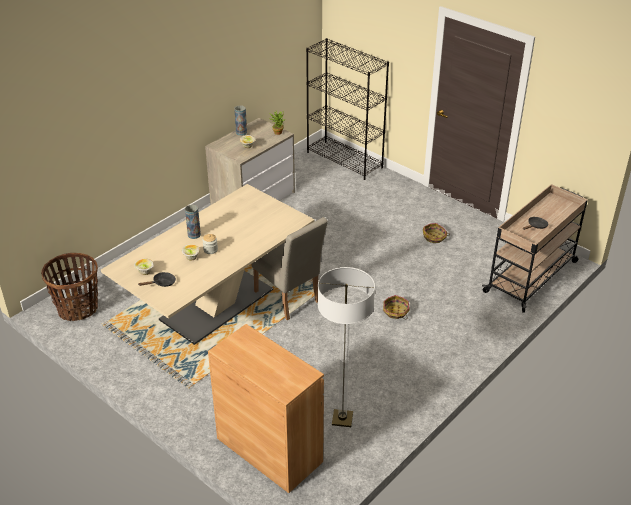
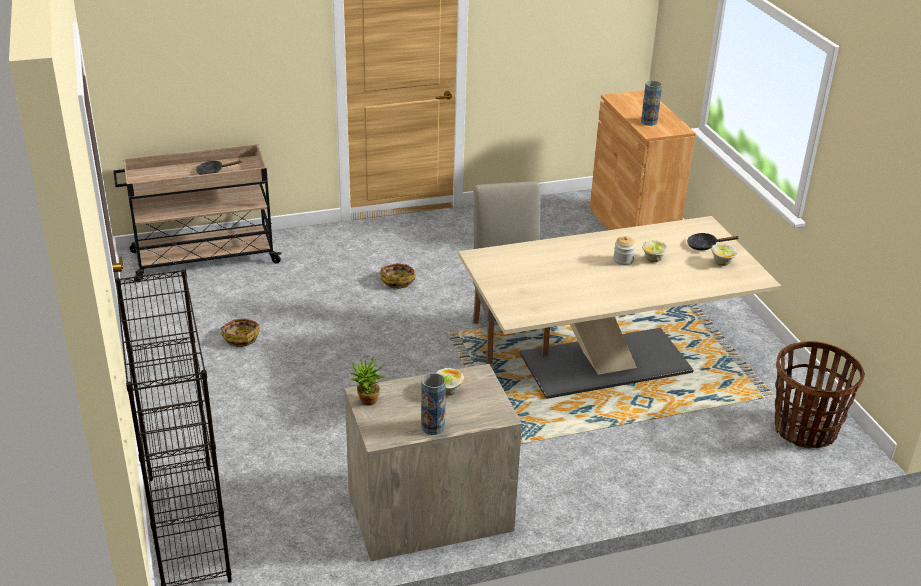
camera: 150 degrees left, 5 degrees down
(194, 235) = (634, 284): vase -> vase (649, 122)
(342, 419) = (547, 225): floor lamp -> none

